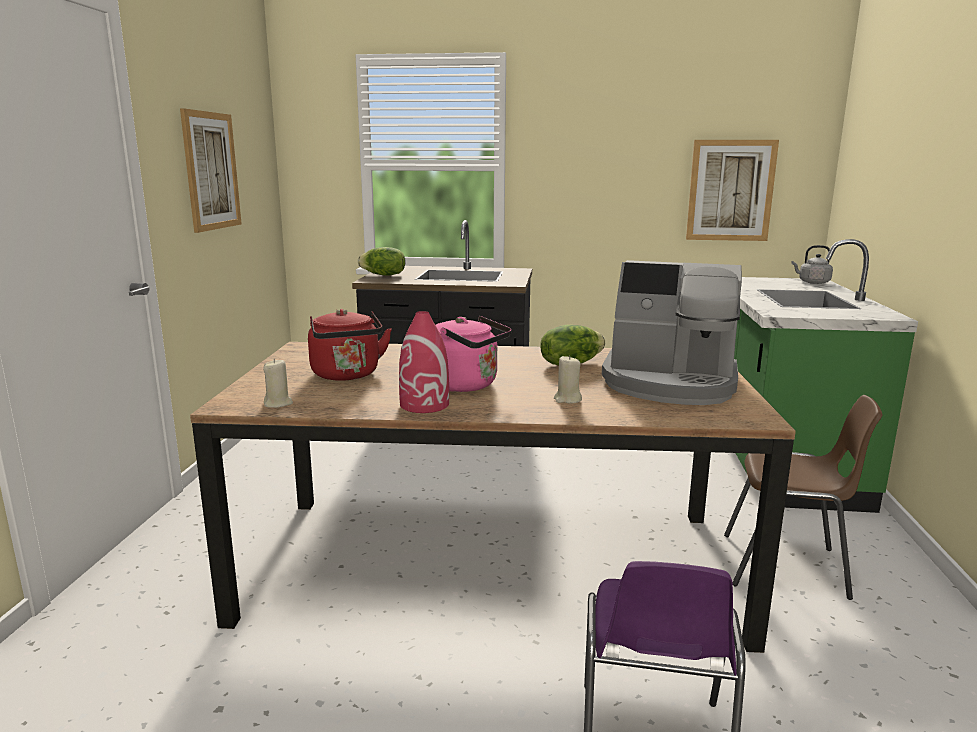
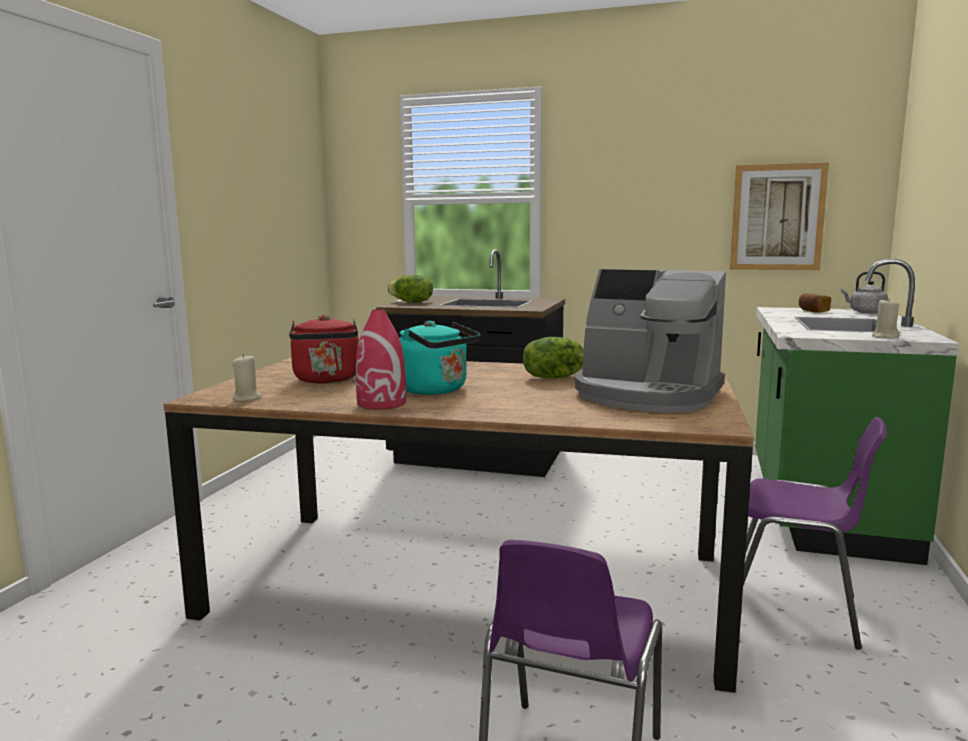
camera: 10 degrees right, 5 degrees down
(211, 171) = (252, 202): picture -> none
(467, 385) = (436, 390): pink kettle -> turquoise kettle
(567, 399) = (527, 404): beige candle -> beige candle (884, 337)
(766, 281) = (812, 311): none -> bread
(787, 567) = (795, 611): brown chair -> purple chair

